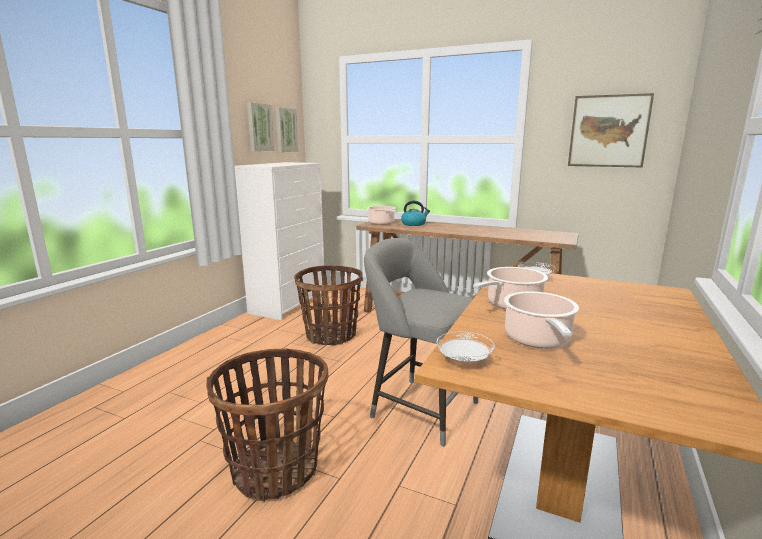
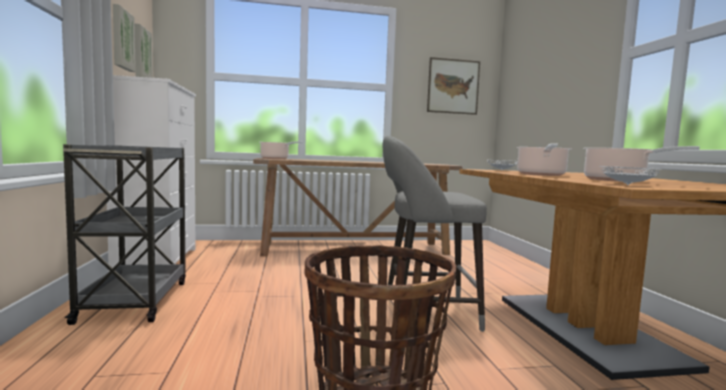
camera: 35 degrees left, 10 degrees down
(241, 339) = (135, 300): none -> grey cart
(331, 335) = (253, 278): basket -> none
(414, 224) = (308, 159): kettle -> none

